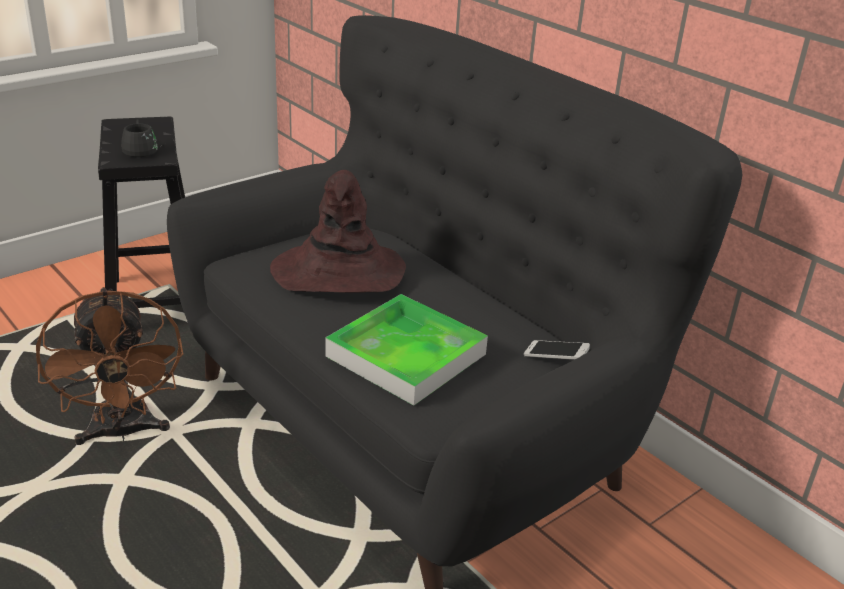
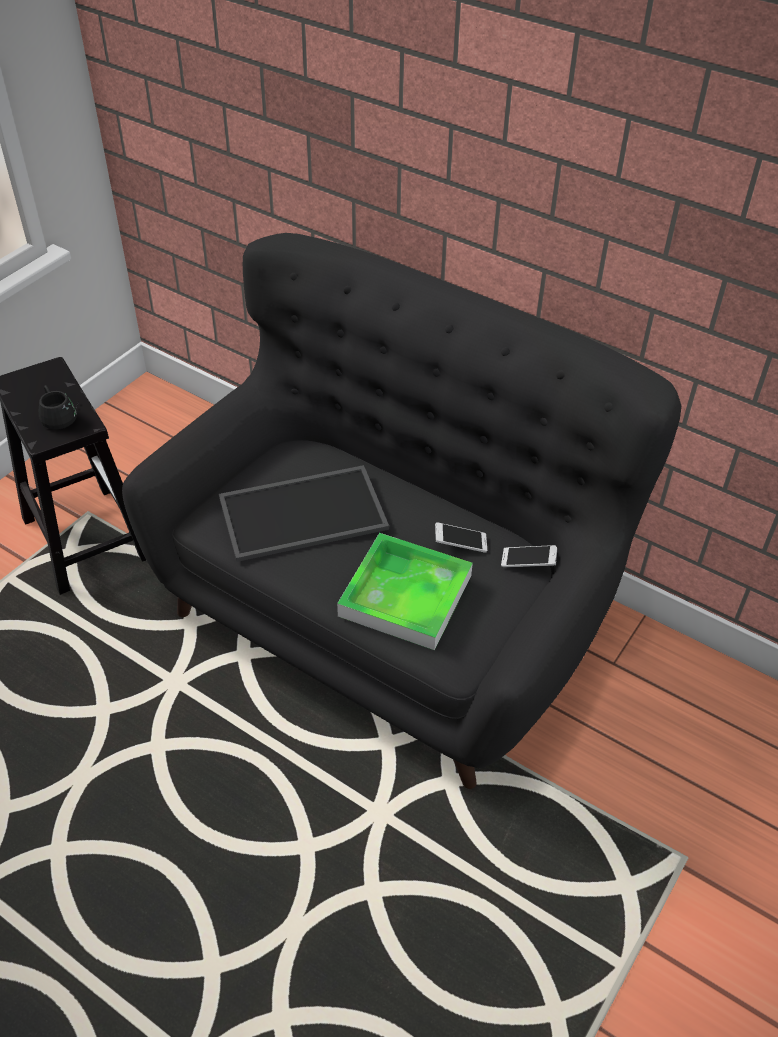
camera: 15 degrees left, 15 degrees up
(122, 433) = (130, 696): brown fan -> none
(338, 272) = (304, 511): brown hat -> tray
(488, 328) = (460, 543): none -> phone

